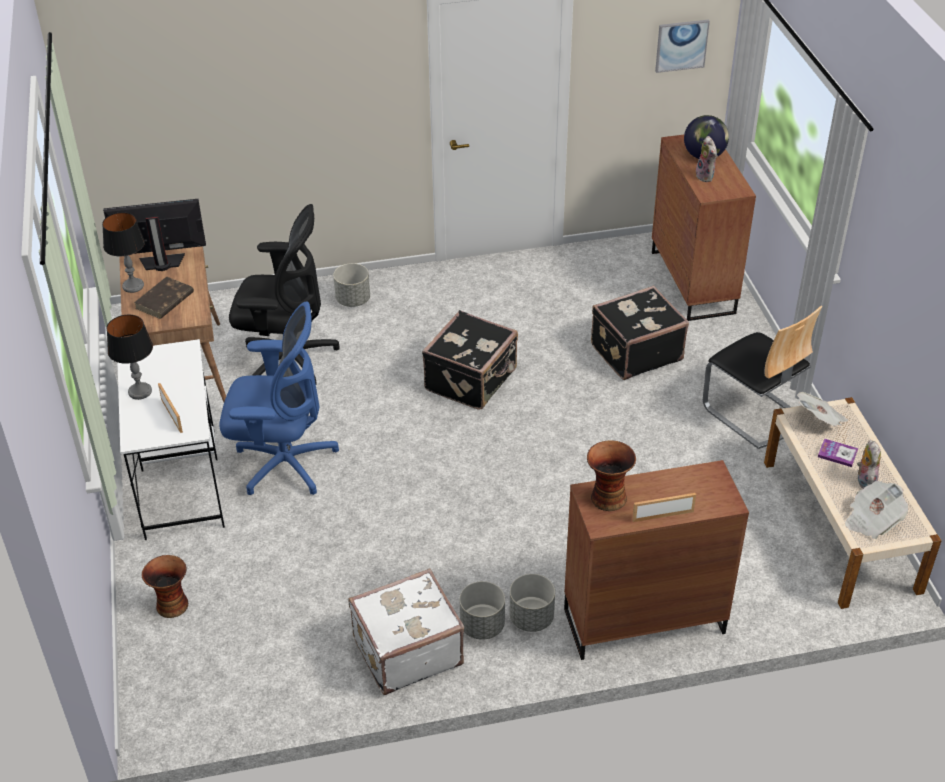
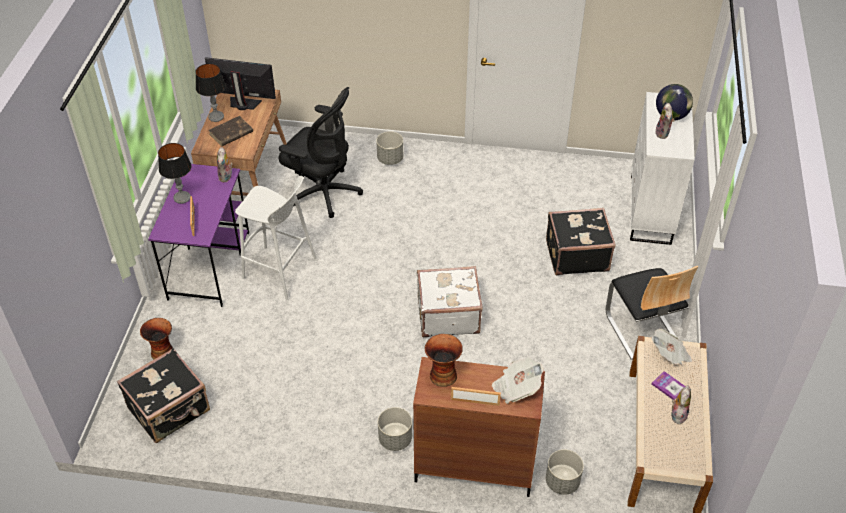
camera: 20 degrees right, 5 degrees up
(180, 481) = (209, 264): white desk -> purple desk
(187, 353) = (226, 177): none -> plush toy
(279, 465) = (279, 271): blue office chair -> white stool
(406, 650) = (298, 435): white suitcase -> white suitcase (447, 315)
(472, 380) = (444, 244): black suitcase -> black suitcase (170, 410)
(482, 625) = (358, 433): grey planter -> grey planter (562, 482)
(681, 45) = (678, 22): picture -> none
(693, 282) = (651, 210): brown dresser -> white dresser
(872, 520) = (666, 448): newspaper -> newspaper (516, 387)

